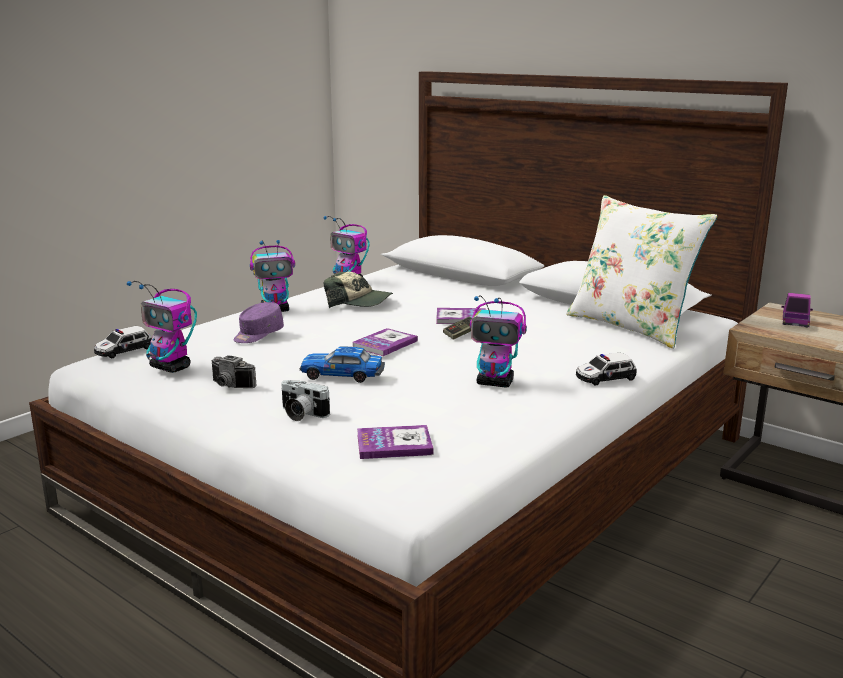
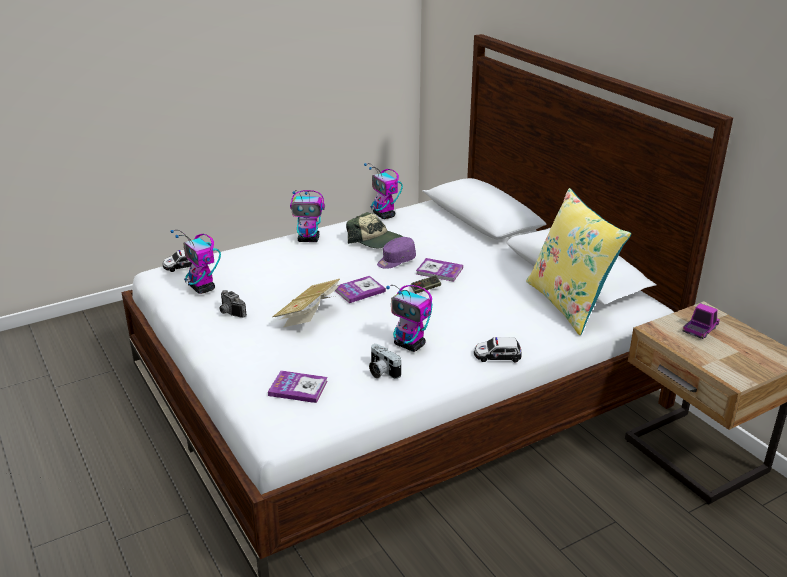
camera: 20 degrees right, 10 degrees up
(258, 334) = (277, 265): purple cap -> purple cap (396, 261)
(301, 414) = (259, 348): camera -> camera (381, 371)
(343, 375) = (310, 316): toy car -> book
(631, 326) = (569, 304): white pillow -> yellow pillow

